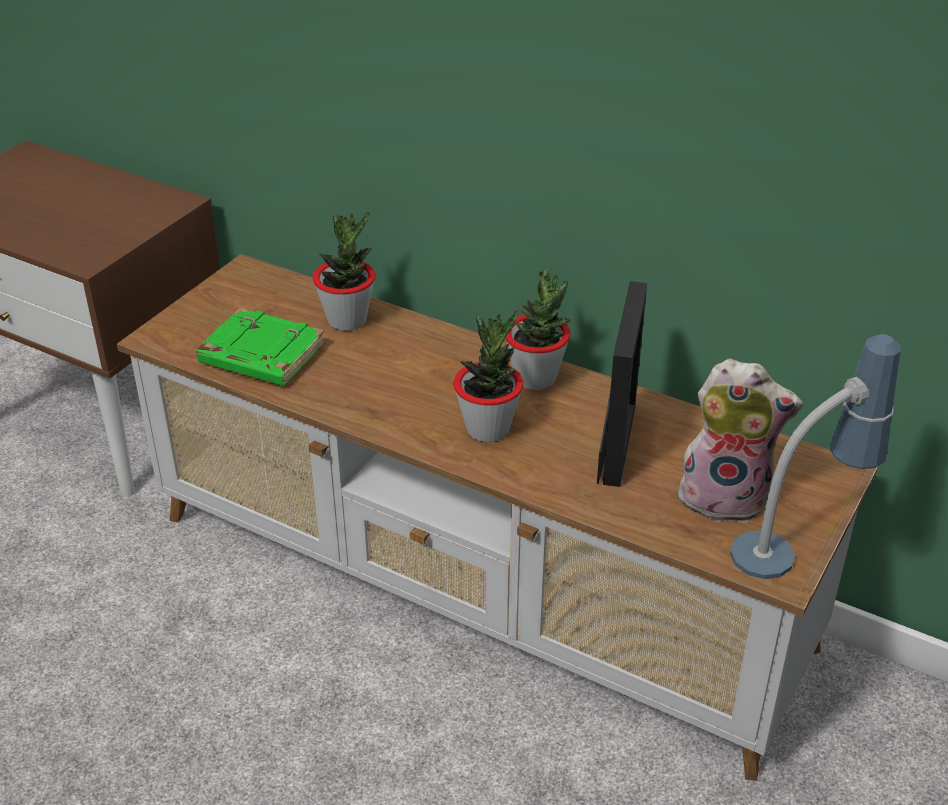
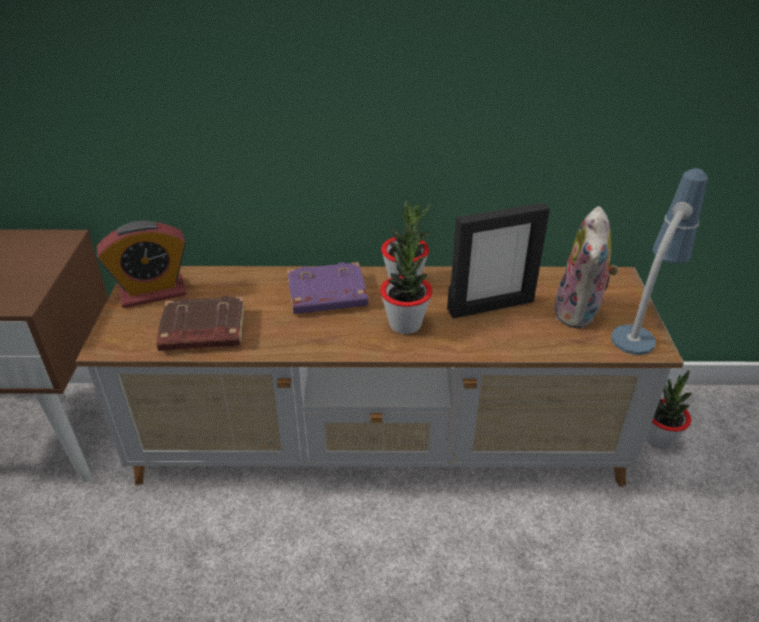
camera: 30 degrees left, 0 degrees up
(244, 295) = (153, 292): none -> alarm clock
(260, 356) = (202, 331): green book -> brown book
(347, 320) = (245, 286): potted plant -> potted plant (659, 439)
(427, 362) = (326, 295): none -> purple book
(616, 444) = (490, 305): picture frame -> picture frame turned 90 degrees clockwise
(726, 497) = (579, 313): plush toy -> plush toy turned 120 degrees clockwise

